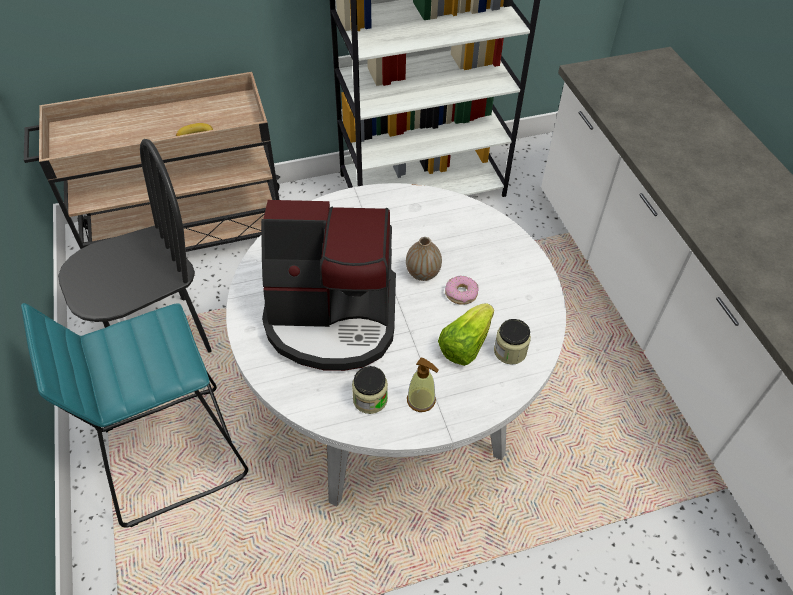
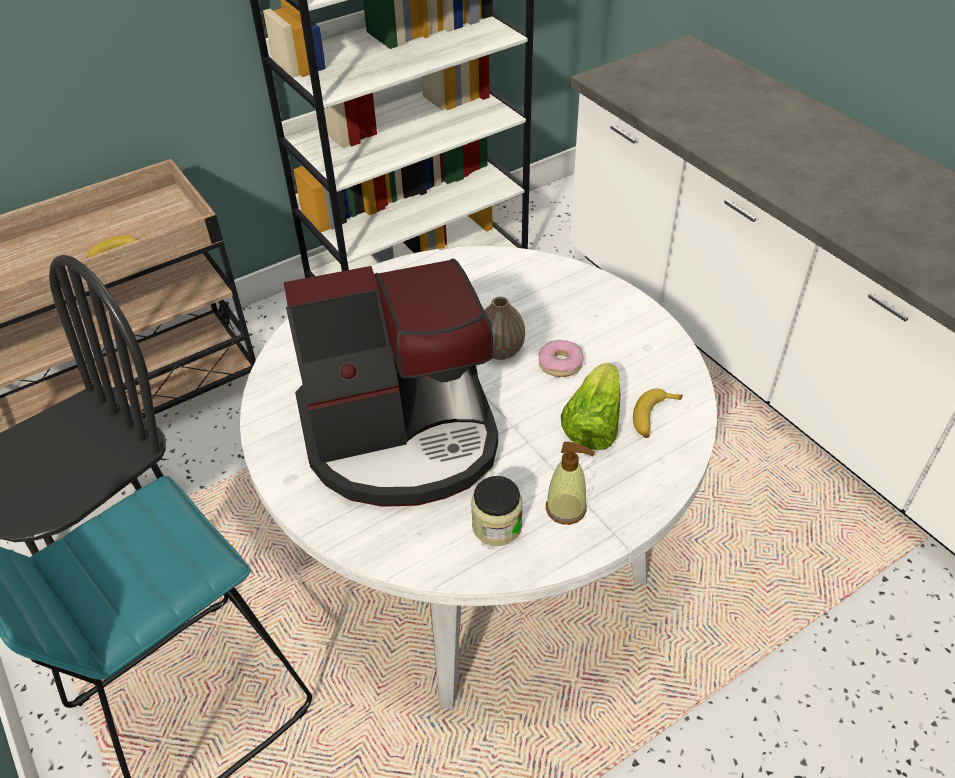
camera: 15 degrees left, 5 degrees down
(510, 351) = (653, 418): jar -> banana

